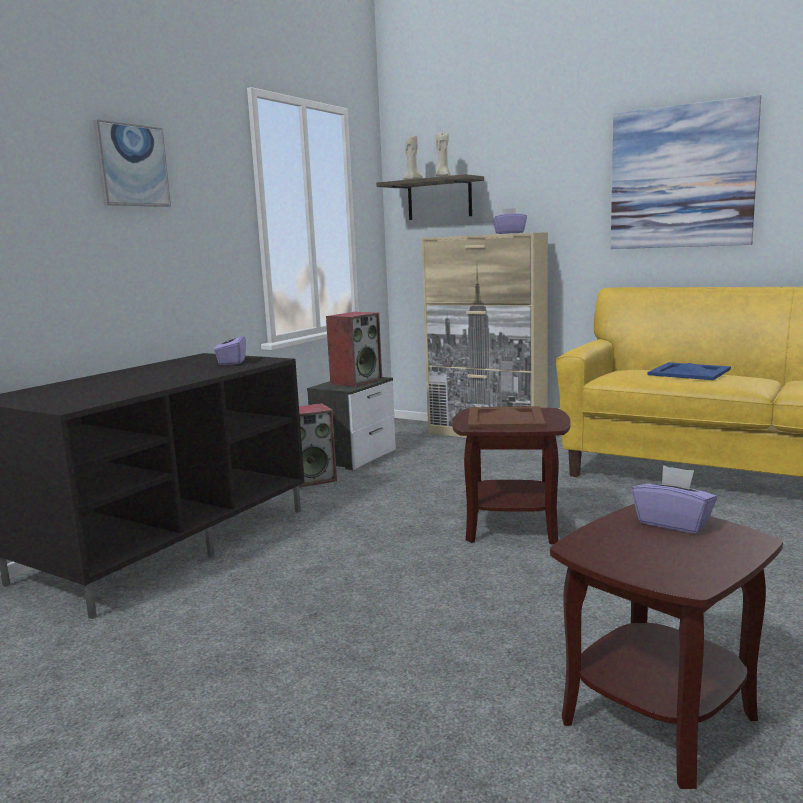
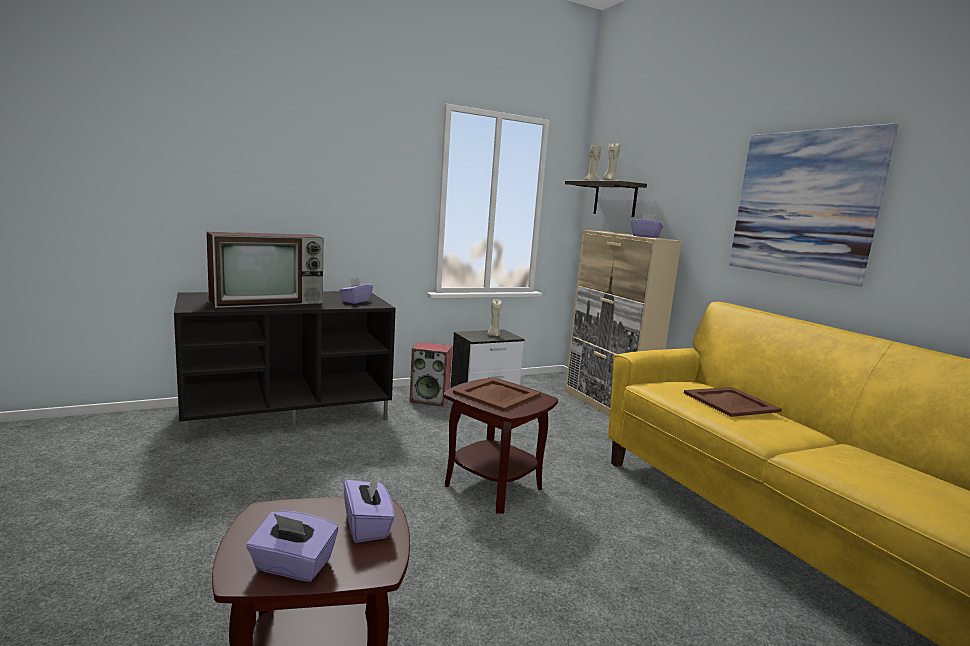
camera: 30 degrees right, 0 degrees up
(132, 165) = (328, 157): picture -> none
(134, 382) = (269, 301): none -> television
(356, 381) = (493, 335): speaker -> beige candle
(689, 372) = (730, 402): blue tray -> brown tray
(700, 563) = (292, 566): none -> purple tissue box

